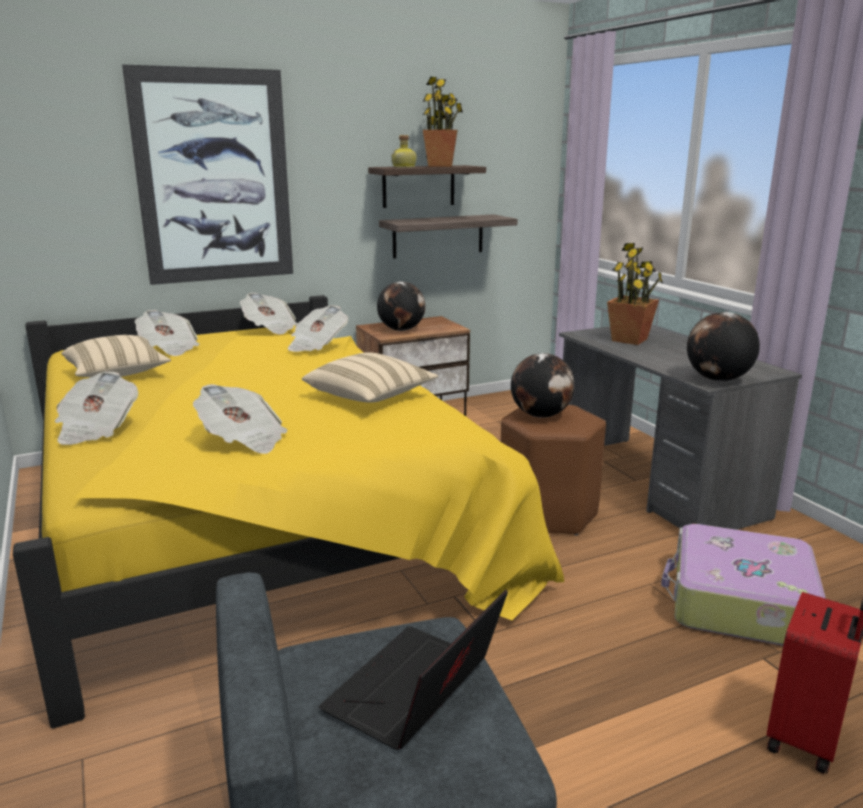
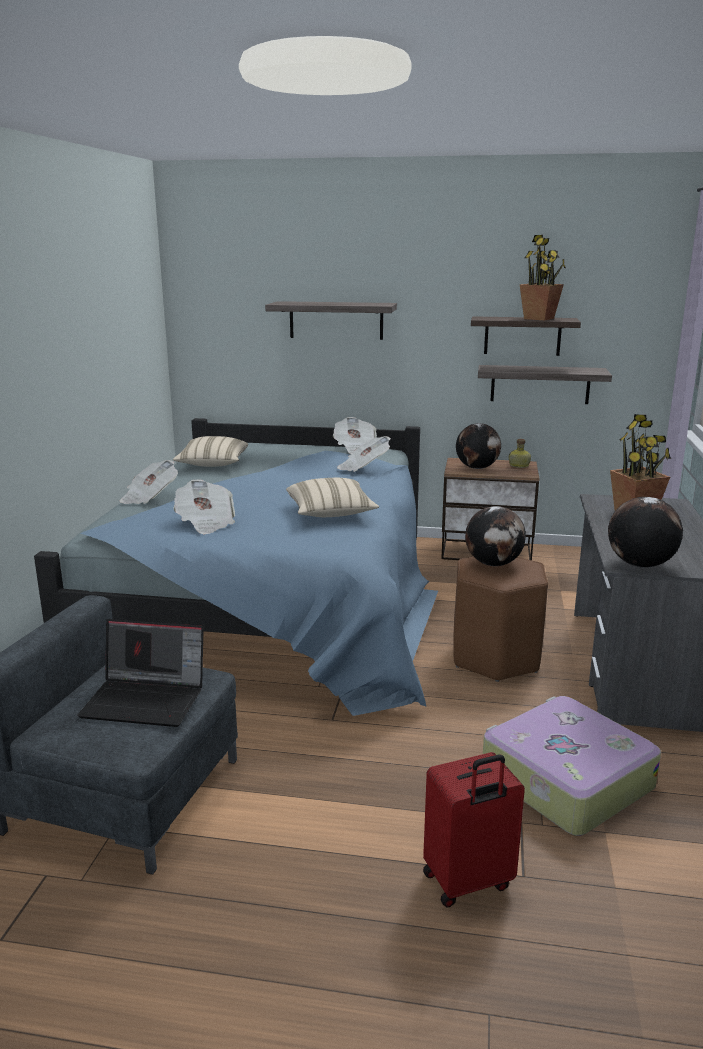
camera: 35 degrees right, 0 degrees up
(169, 349) = (270, 452): newspaper -> none
(214, 177) = (336, 320): picture -> shelf
(259, 523) = (277, 598): yellow bed -> blue bed
(404, 167) = (497, 319): bottle -> bottle (519, 465)
(415, 693) = (147, 700): laptop -> laptop turned 150 degrees counterclockwise

